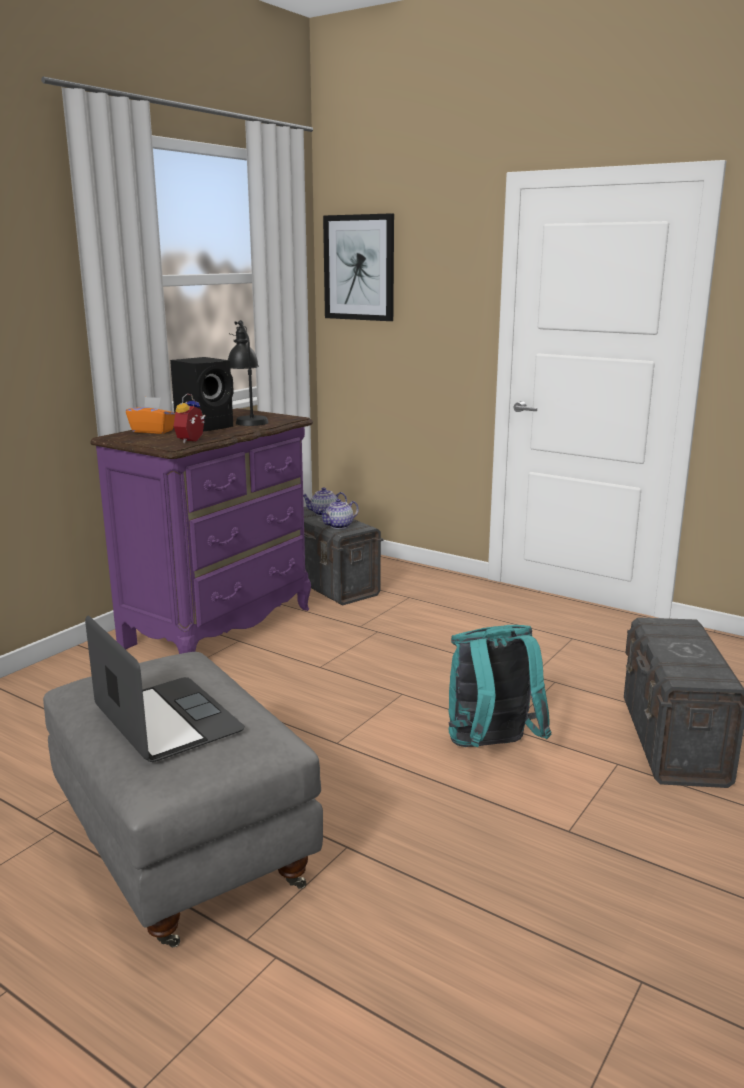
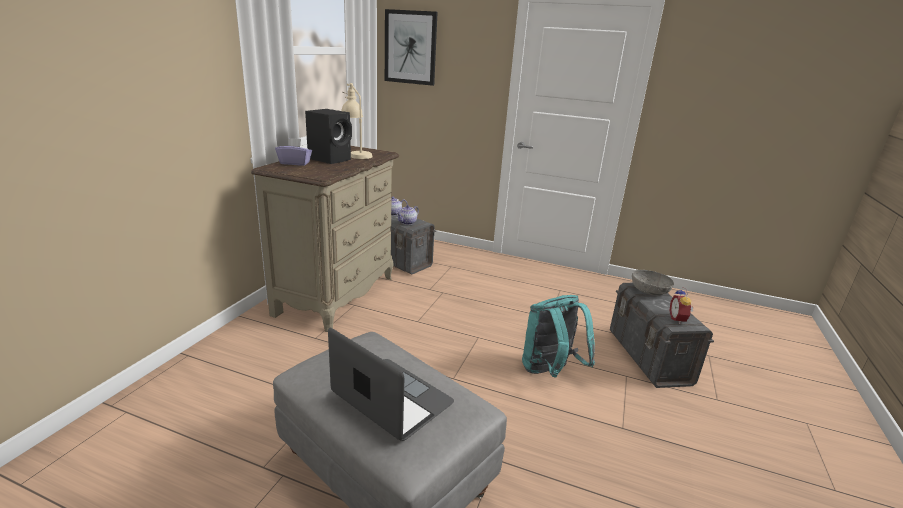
camera: 15 degrees left, 5 degrees up
(153, 431) = (295, 163): orange tissue box -> purple tissue box
(192, 441) = (332, 172): alarm clock -> alarm clock (678, 319)
(222, 628) = (339, 295): purple dresser -> beige dresser
(248, 420) = (356, 154): black table lamp -> beige table lamp
(675, 631) = (649, 291): none -> grey bowl

